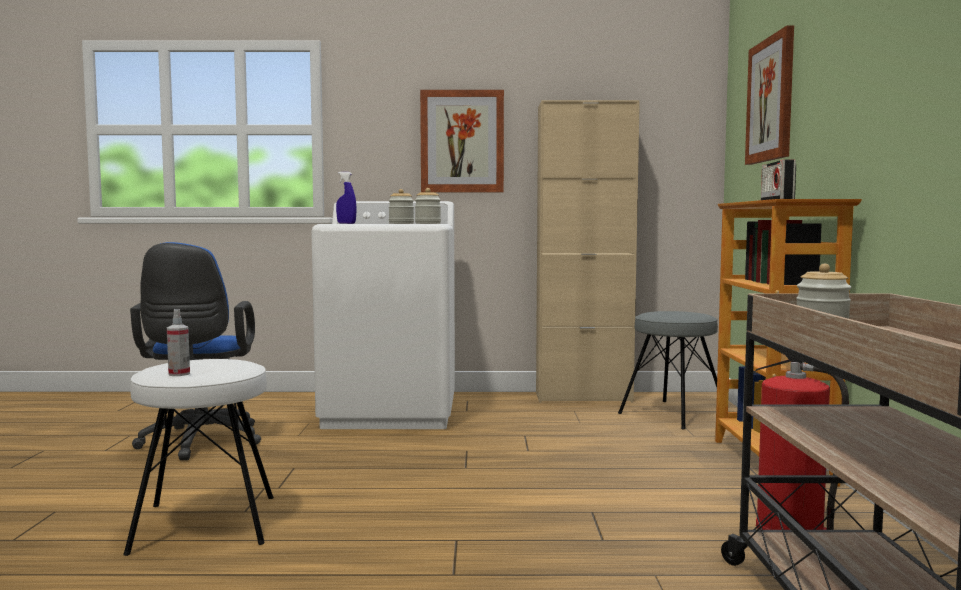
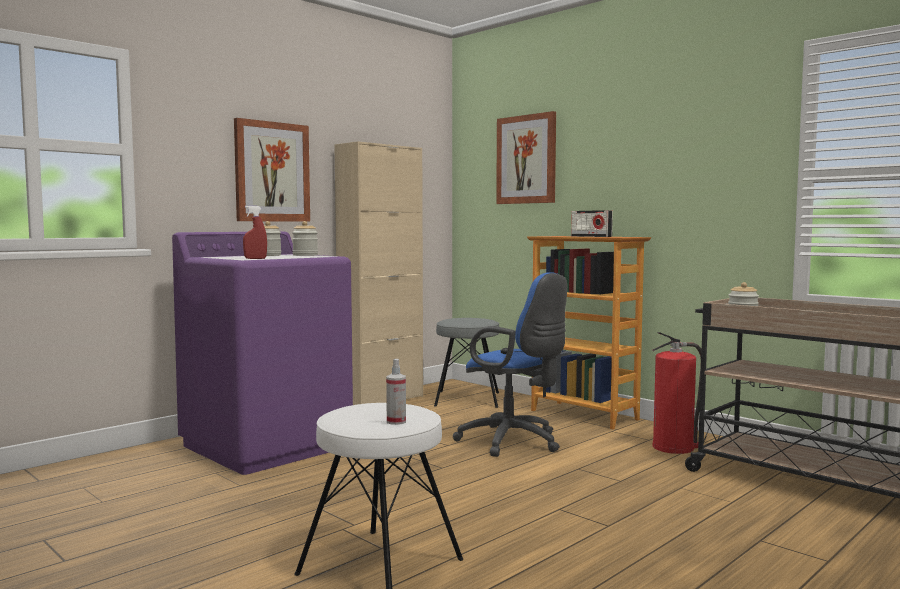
camera: 45 degrees left, 0 degrees up
(199, 443) = (160, 520): blue office chair -> blue office chair (514, 442)
(346, 223) = (255, 258): blue spray bottle -> red spray bottle
(391, 412) = (267, 446): white washing machine -> purple washing machine

